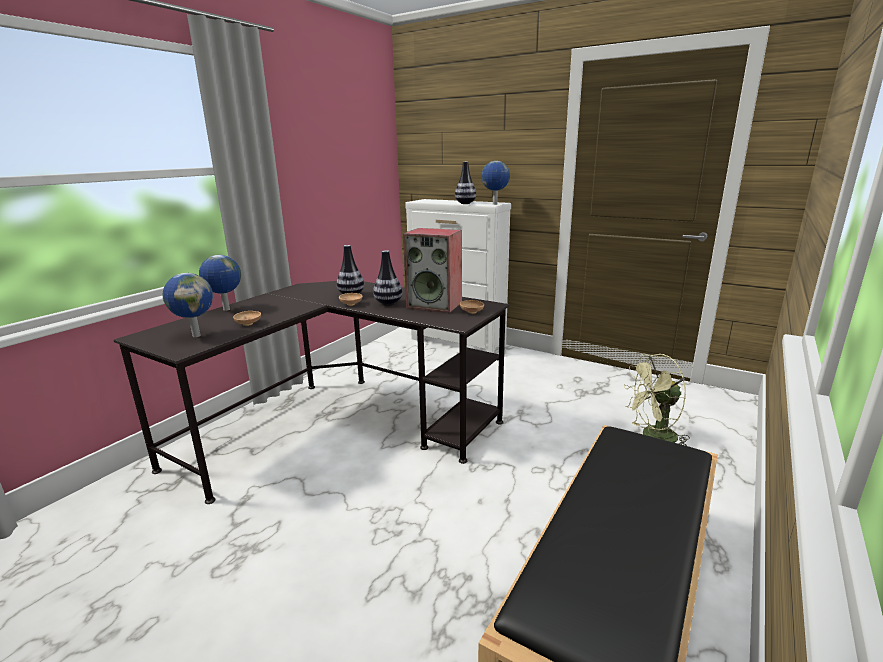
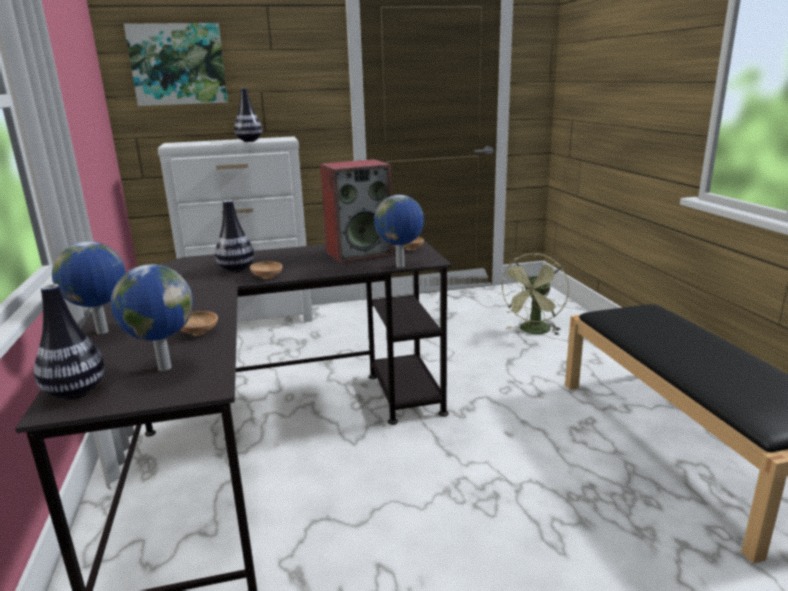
camera: 45 degrees left, 0 degrees up
(388, 303) = (308, 265): vase -> vase (76, 393)
(440, 142) = (178, 64): none -> picture
(495, 204) = (287, 138): globe -> globe (401, 266)

